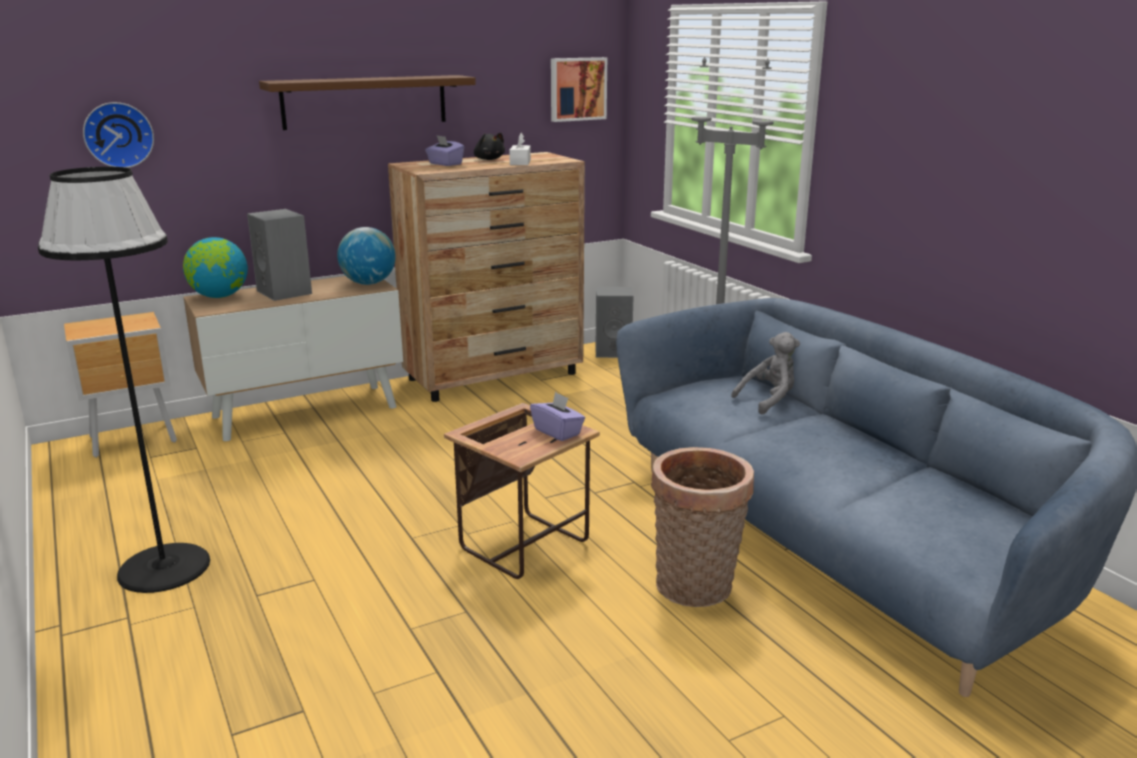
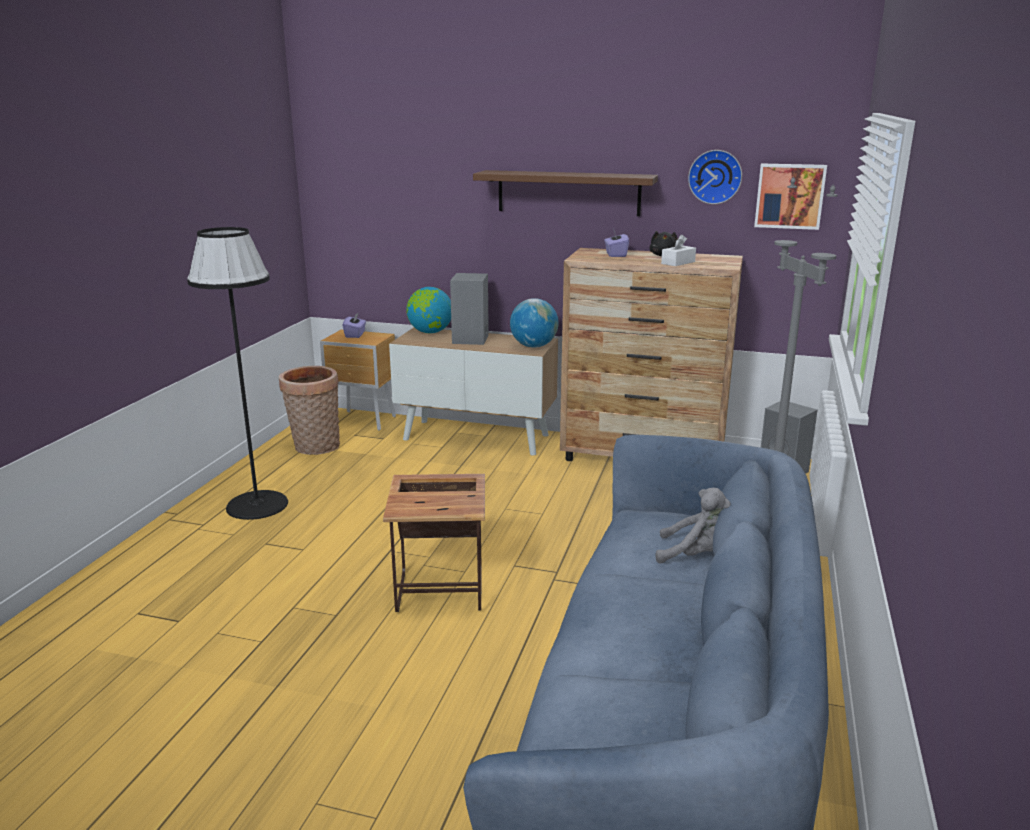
camera: 45 degrees right, 0 degrees up
(118, 135) = (387, 203): wall clock -> wall clock (715, 176)
(557, 432) = (457, 504): purple tissue box -> purple tissue box (355, 335)
(696, 589) = (489, 690): basket -> basket (315, 448)

